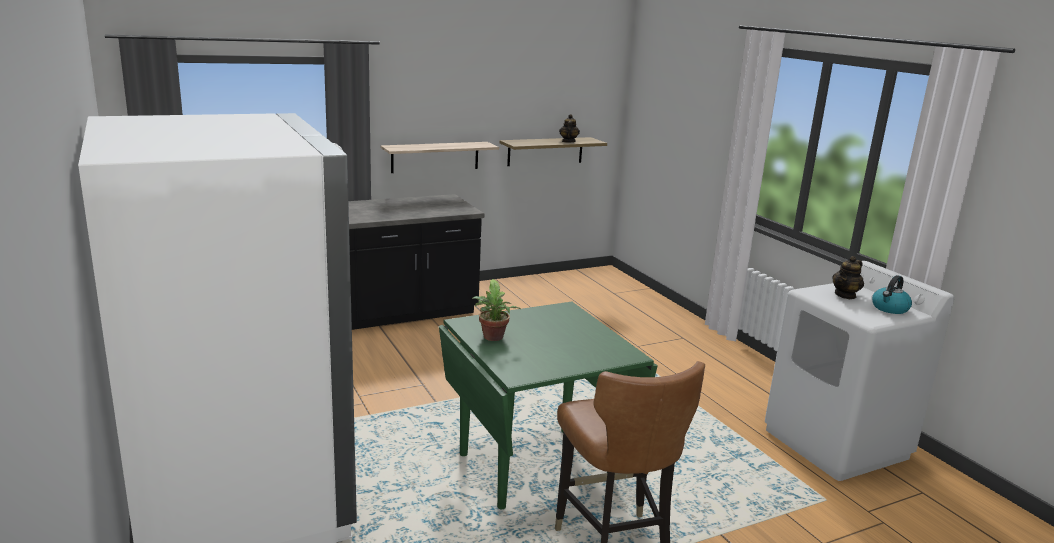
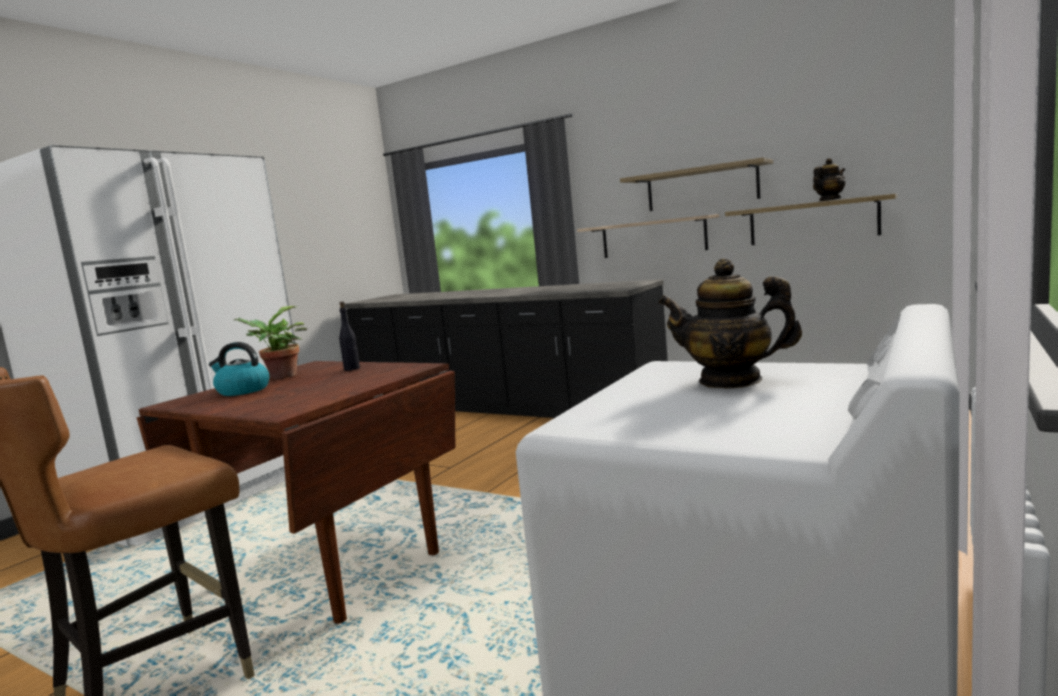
camera: 60 degrees right, 10 degrees down
(476, 120) = (701, 187): none -> shelf
(522, 319) = (352, 369): none -> black bottle
(535, 466) = (333, 568): green dining table -> brown dining table
(889, 308) = (742, 418): kettle -> kettle (242, 391)

